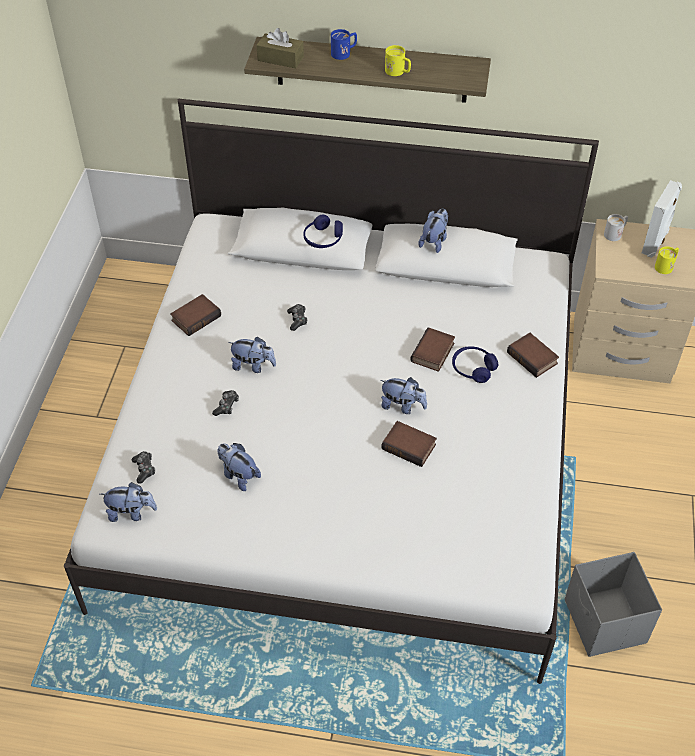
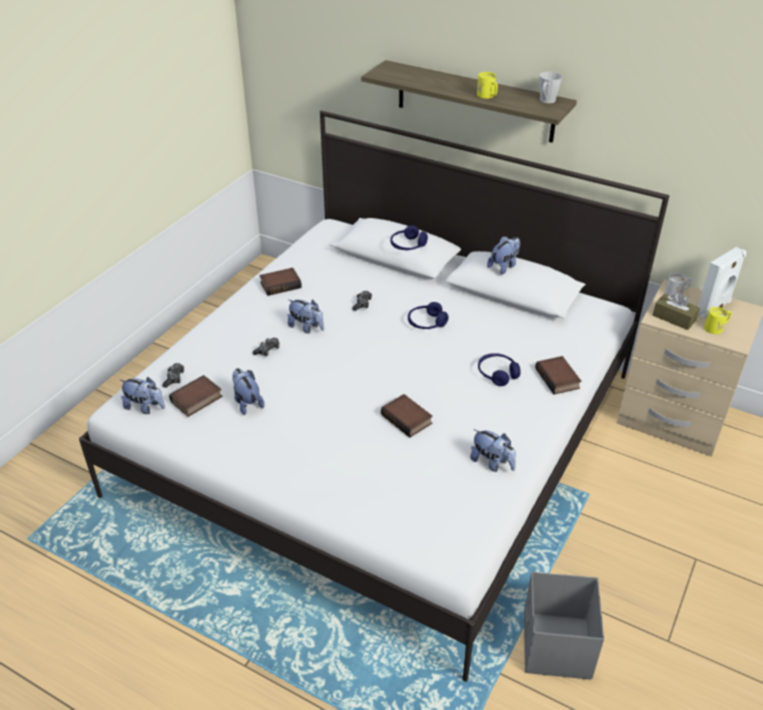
camera: 20 degrees right, 10 degrees down
(280, 58) = (394, 74): brown tissue box -> brown tissue box (674, 318)
(344, 53) = (450, 79): blue mug -> none
(375, 326) = (426, 323): none -> blue headphones
(402, 406) = (418, 387): plush toy -> plush toy (492, 463)
(433, 353) = (467, 354): book -> book (196, 400)
(461, 66) = (546, 101): none -> grey mug

